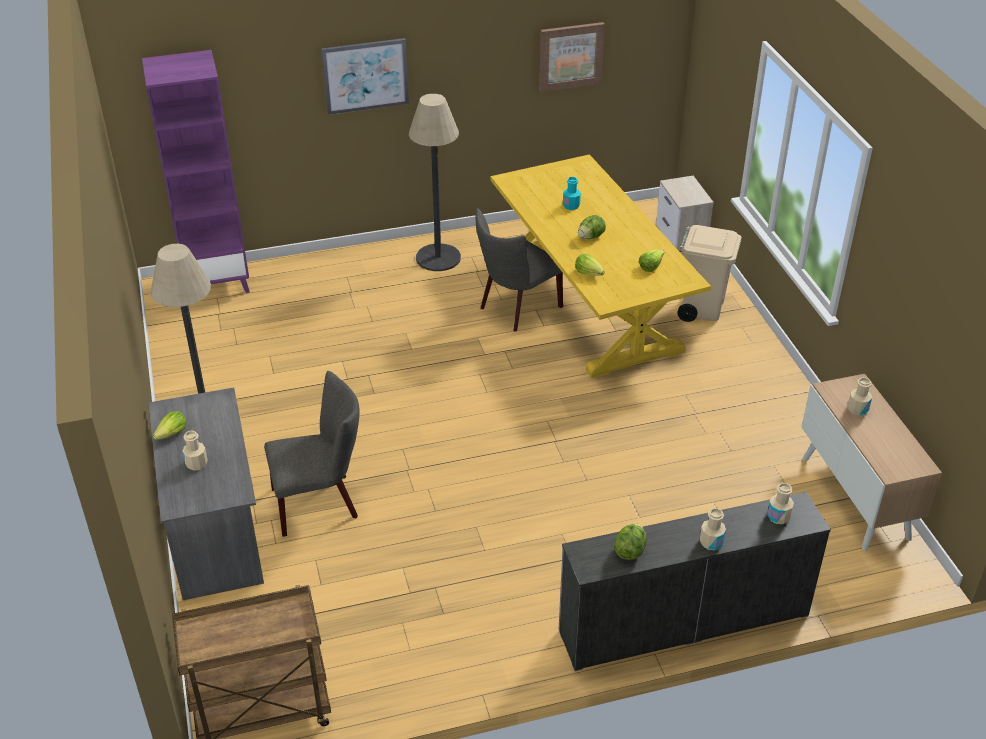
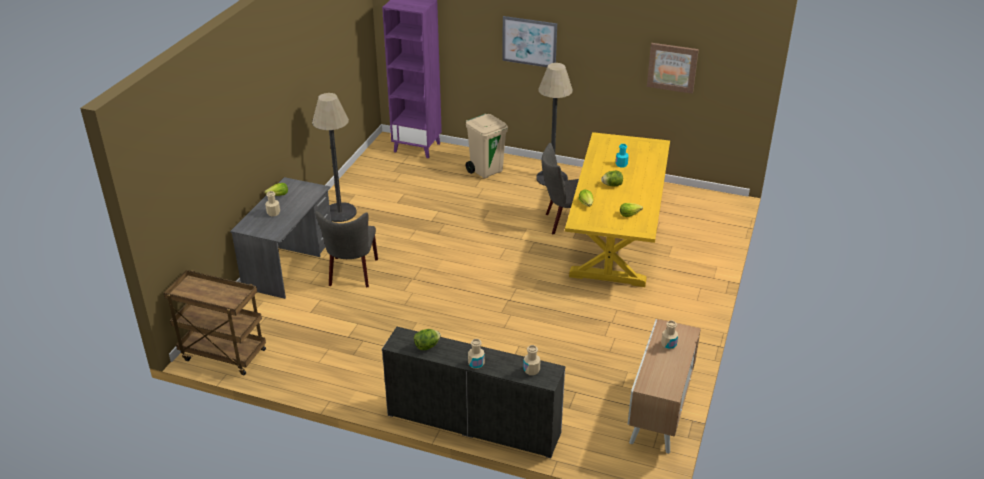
camera: 35 degrees right, 5 degrees down
(320, 502) = (352, 274): grey chair -> grey chair turned 75 degrees clockwise
(681, 236) = (722, 222): nightstand -> none
(702, 309) = (685, 268): beige trash can -> beige trash can (486, 171)

